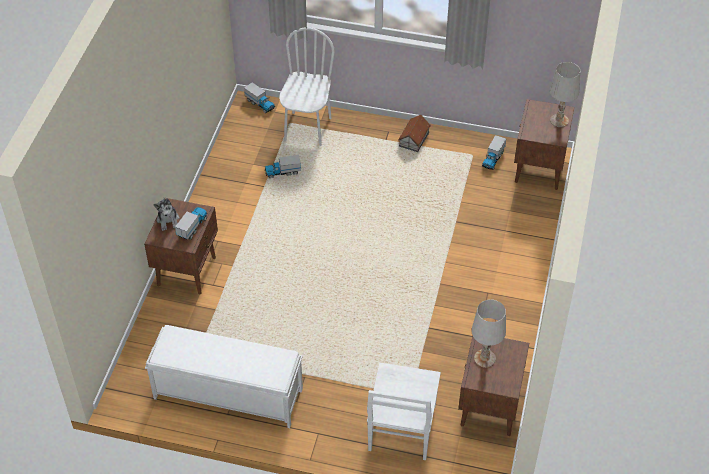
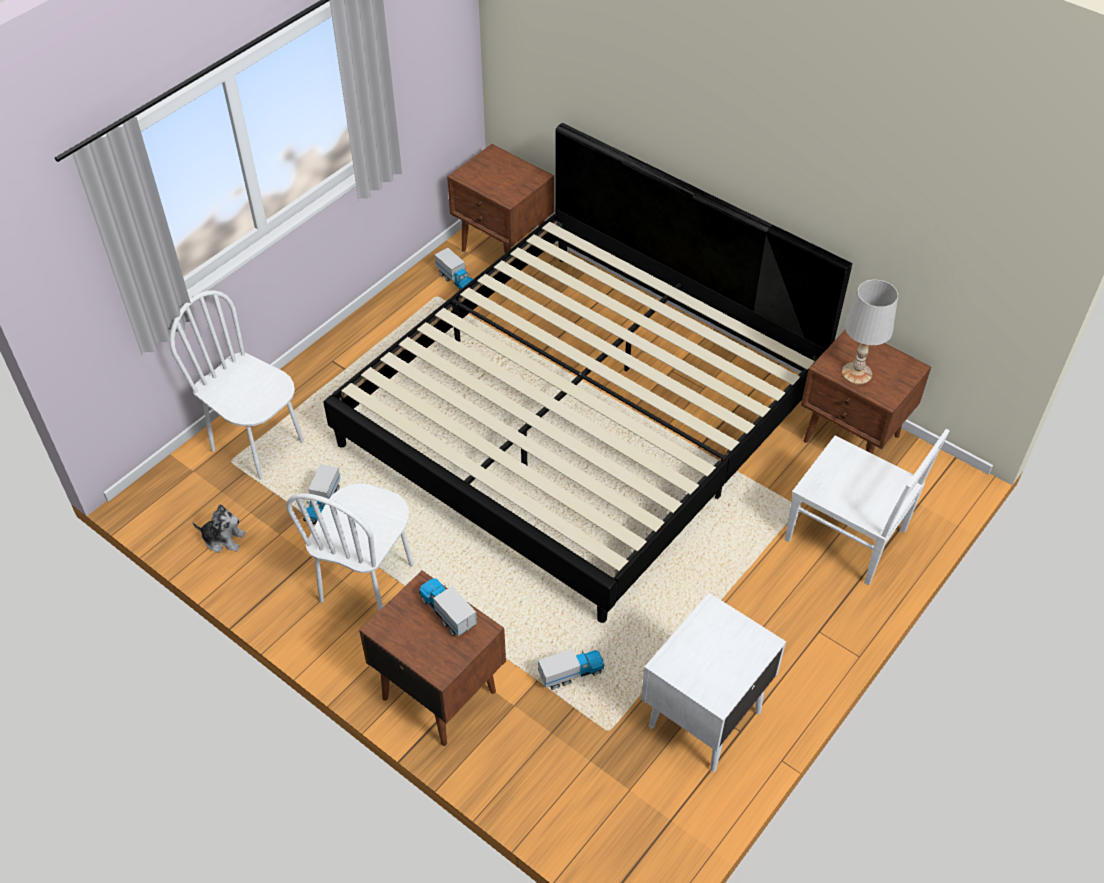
camera: 65 degrees left, 0 degrees up
(168, 220) = (411, 641): plush toy -> plush toy (223, 539)
(227, 393) = (703, 719): white bench -> white nightstand
(240, 213) = (368, 583): none -> white chair
(260, 104) = (163, 482): toy truck -> toy truck (571, 674)
(414, 139) = (366, 340): toy house -> none
(417, 261) = (581, 417): none -> bed
(559, 120) = (505, 164): white table lamp -> none

